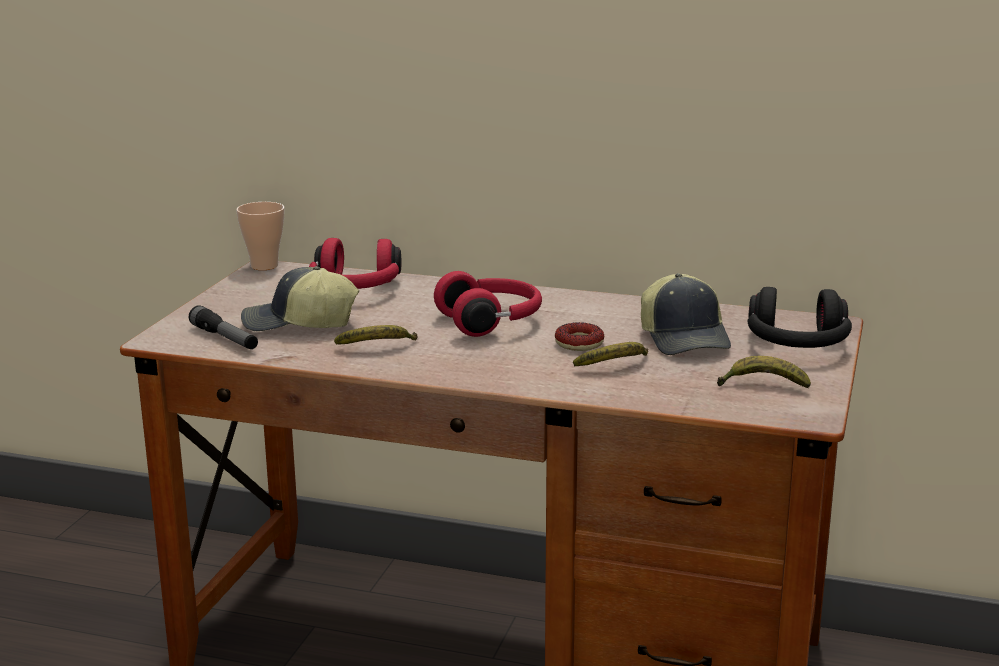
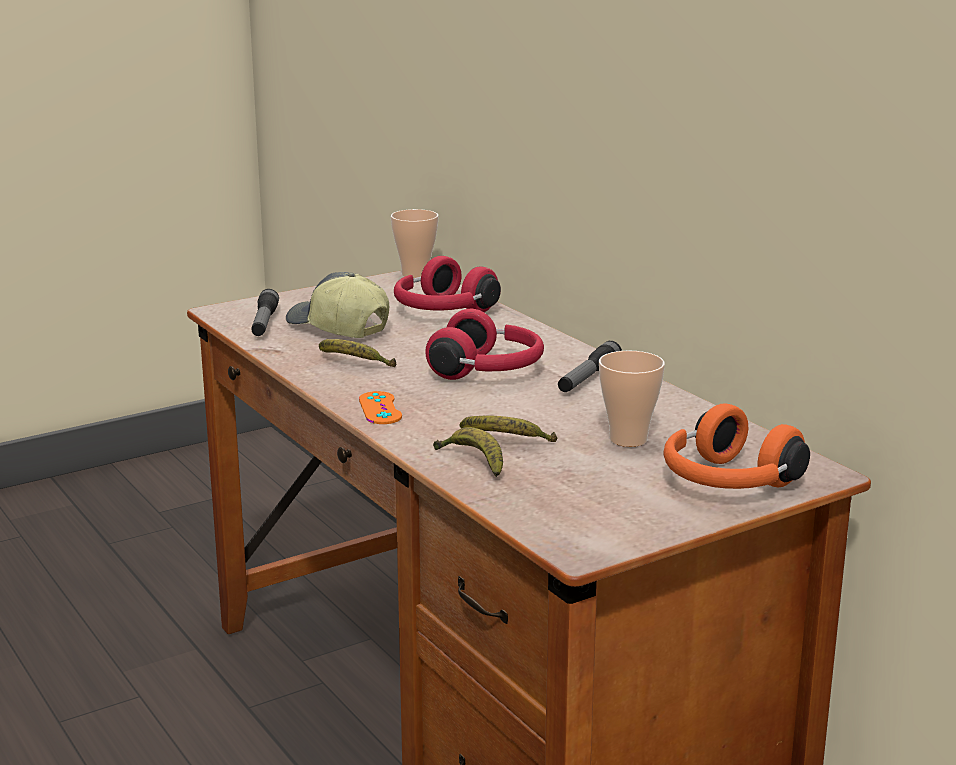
camera: 40 degrees right, 0 degrees up
(476, 373) = (380, 408): none -> orange game controller
(570, 306) = (588, 378): none -> flashlight
(579, 343) = (520, 412): donut -> none
(685, 338) = (628, 439): cap -> cup
(762, 385) = (601, 506): banana -> banana (473, 462)
(797, 345) = (727, 482): black headphones -> orange headphones

